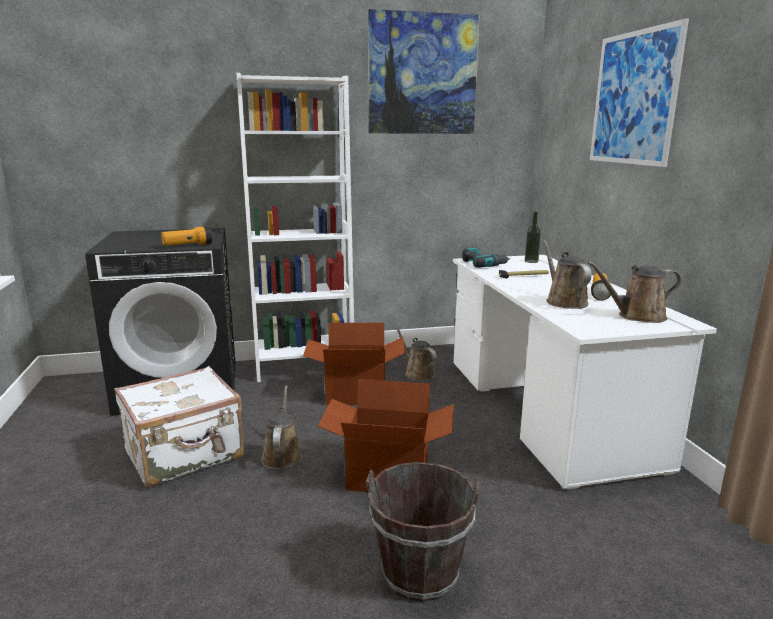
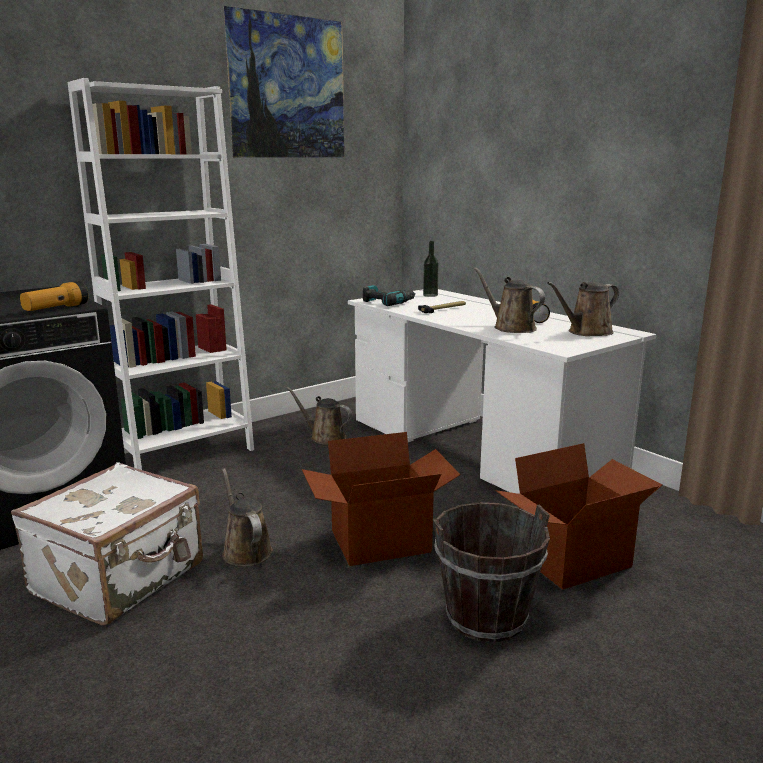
camera: 25 degrees left, 0 degrees up
(355, 394) = (274, 471): cardboard box -> cardboard box (574, 561)
(633, 98) = (535, 119): picture -> none

